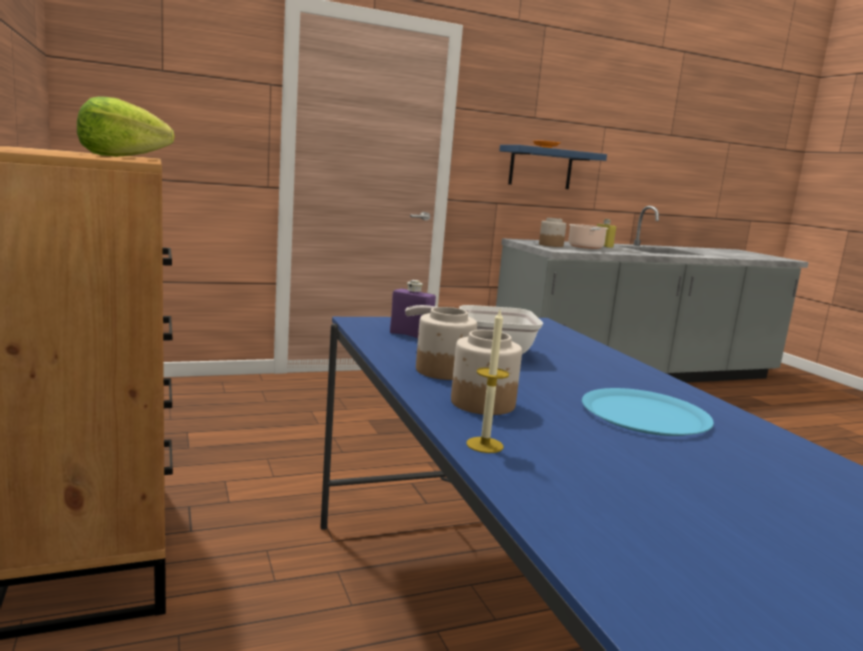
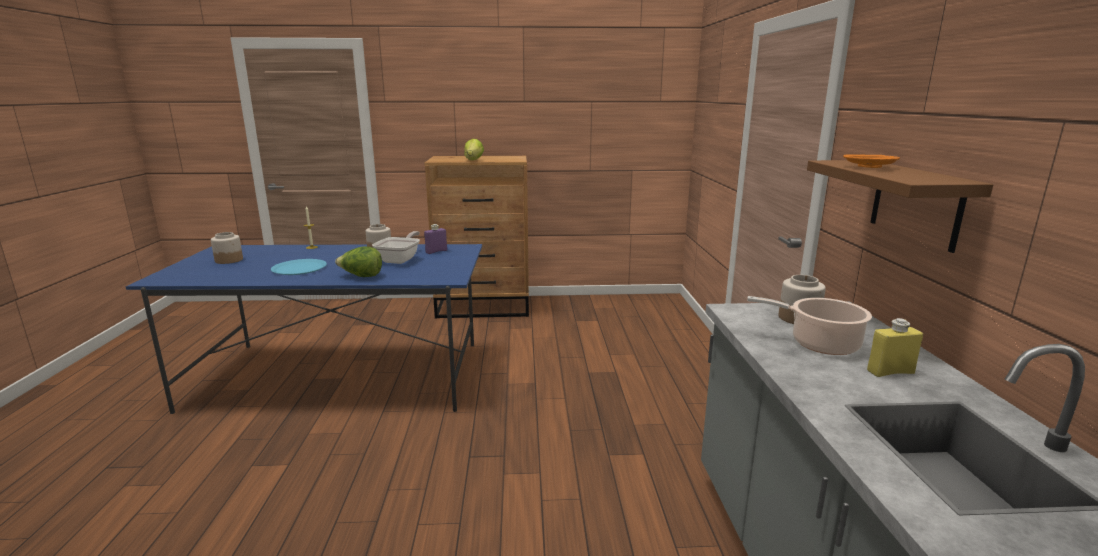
camera: 110 degrees right, 5 degrees up
(482, 403) = (341, 251): jar -> jar (229, 260)
(540, 168) = (915, 203): blue shelf -> brown shelf
(604, 362) = (361, 276): none -> lettuce

